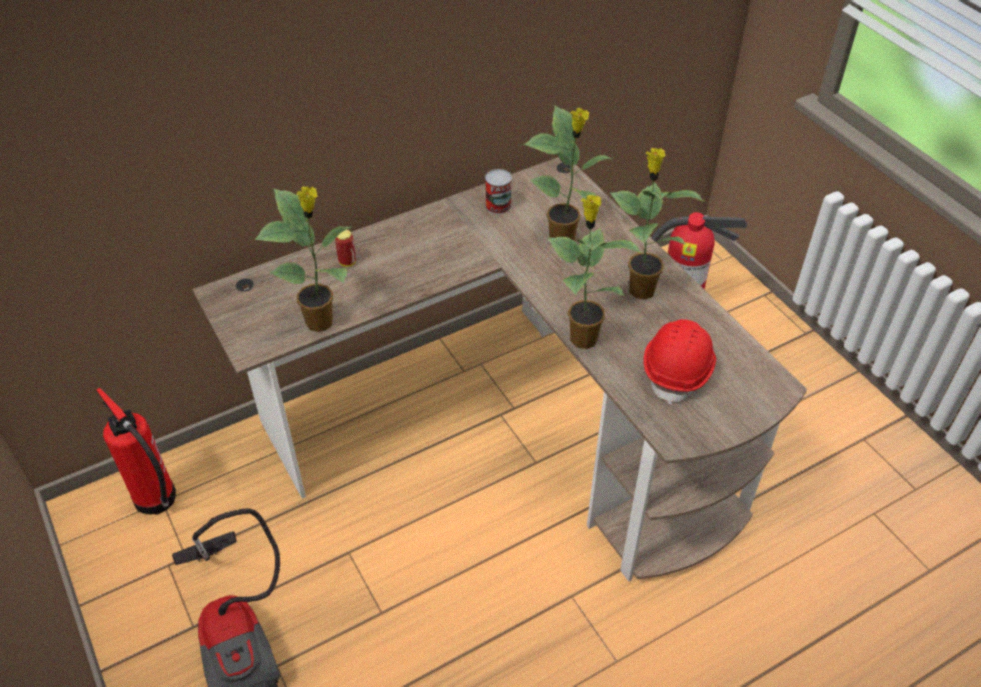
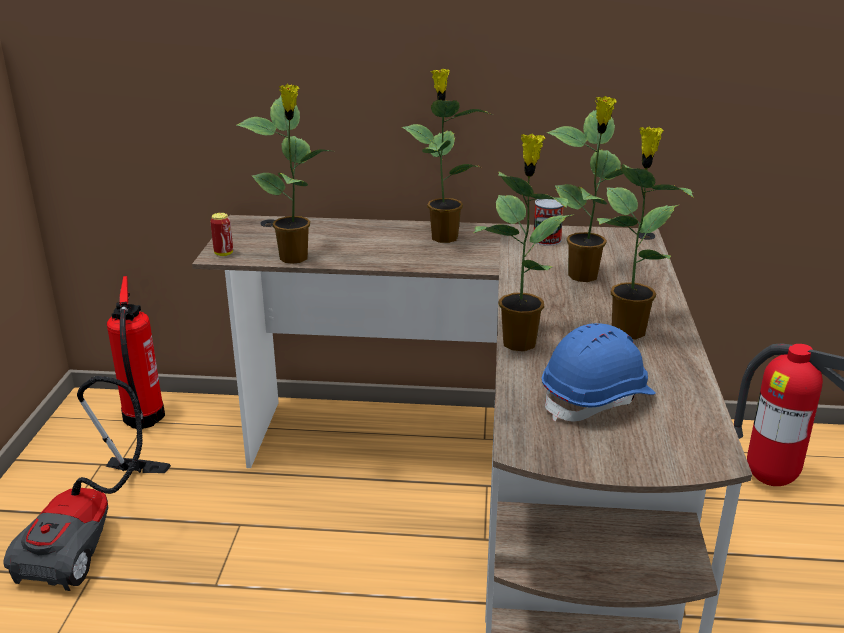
camera: 35 degrees right, 20 degrees down
(347, 262) = (365, 234): can -> can (223, 254)
(415, 237) = (443, 237): none -> potted plant
(678, 370) = (597, 399): red hard hat -> blue hard hat

